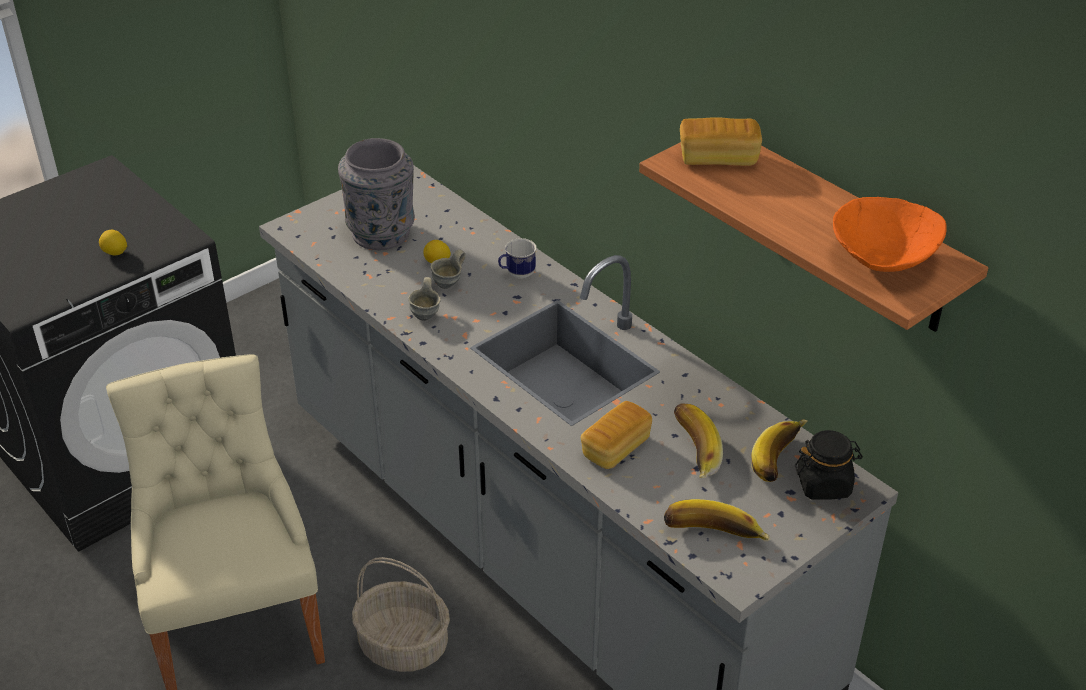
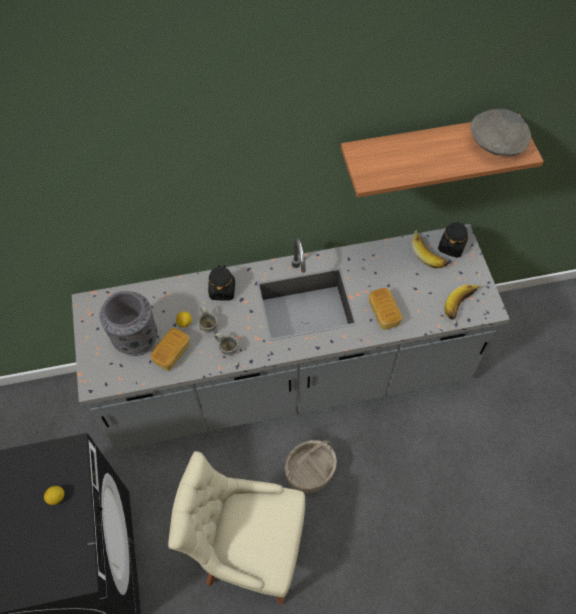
camera: 60 degrees left, 20 degrees up
(516, 274) = (222, 290): mug -> black jar
(691, 452) = (403, 285): banana -> none
(718, 158) = (374, 160): bread -> bread (172, 353)
(884, 260) = (496, 145): orange bowl -> grey bowl

